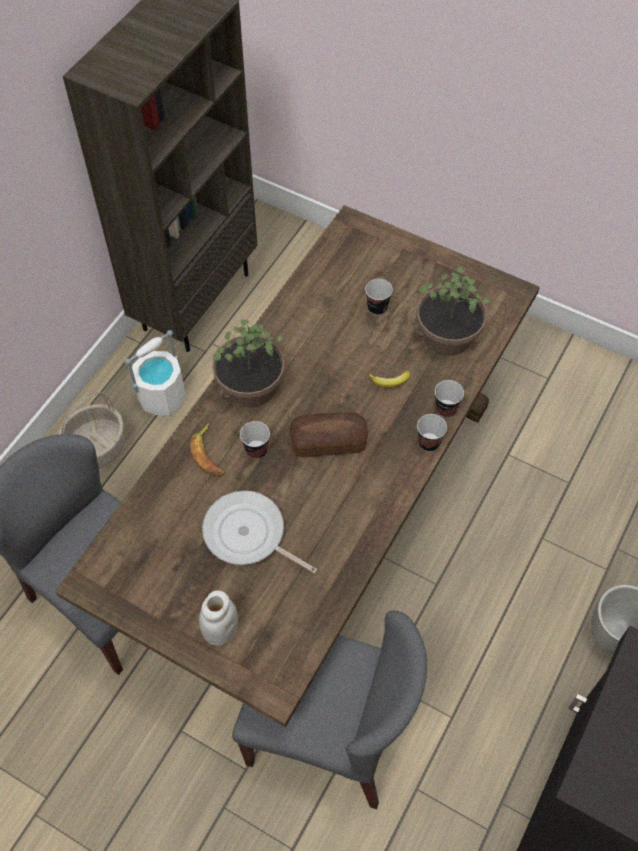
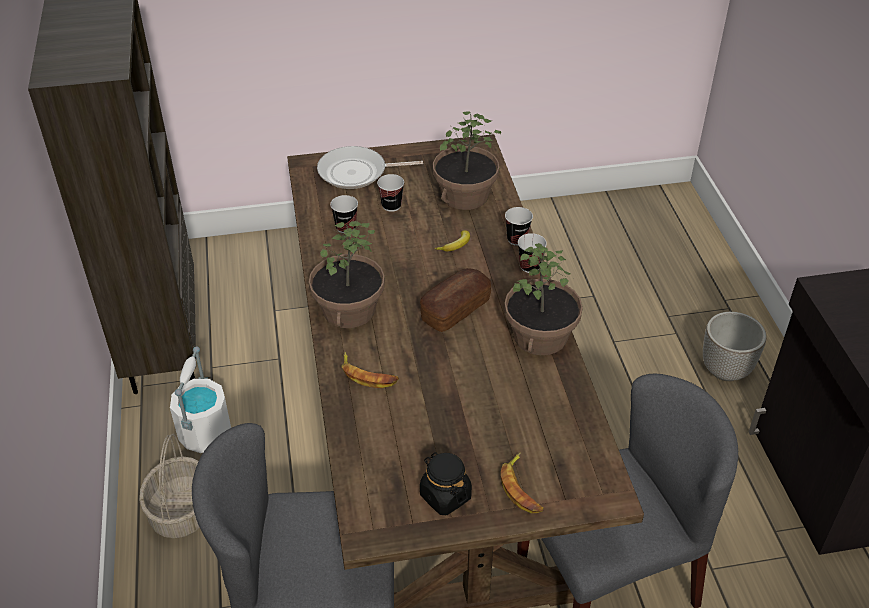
camera: 40 degrees left, 15 degrees down
(164, 595) = (445, 496): none -> black jar
(221, 631) = (521, 488): white jar -> banana
(248, 535) = (465, 408): frying pan -> frying pan (356, 173)
(256, 450) = (404, 349): cup -> cup (346, 227)
(369, 514) = (541, 336): none -> potted plant

